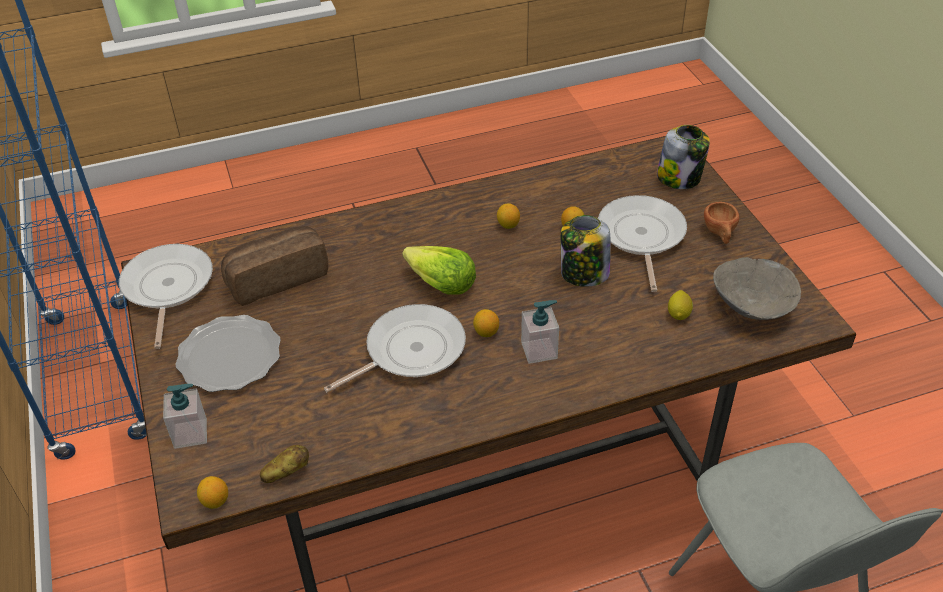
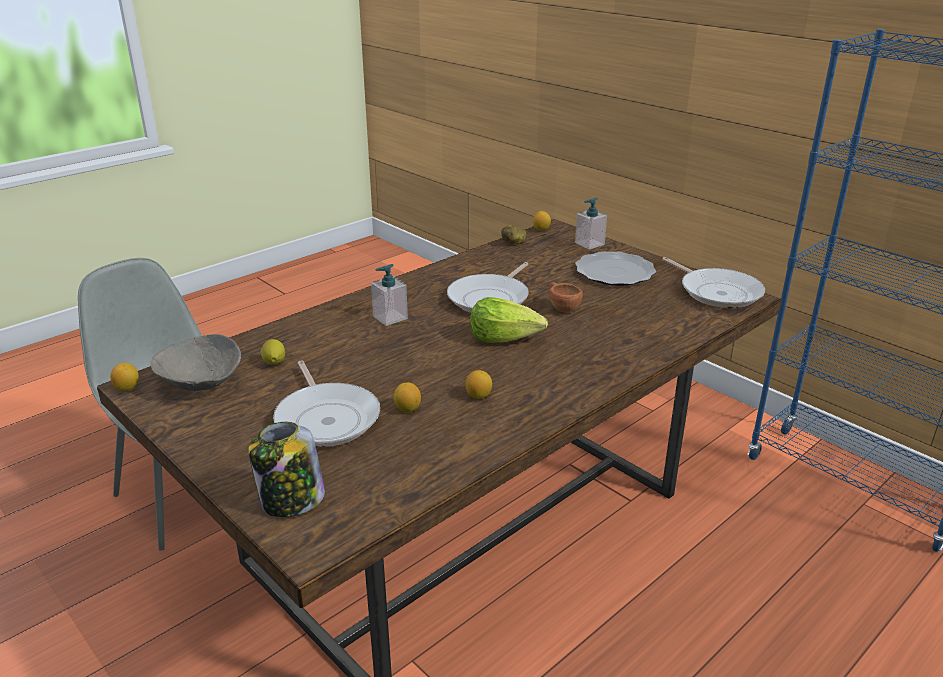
camera: 155 degrees right, 15 degrees down
(276, 277) = (645, 314): bread -> none
(486, 332) = (440, 318): lemon -> lemon (127, 388)
(583, 274) = (376, 372): jar -> none
(720, 233) = (232, 442): brown cup -> brown cup (561, 307)

